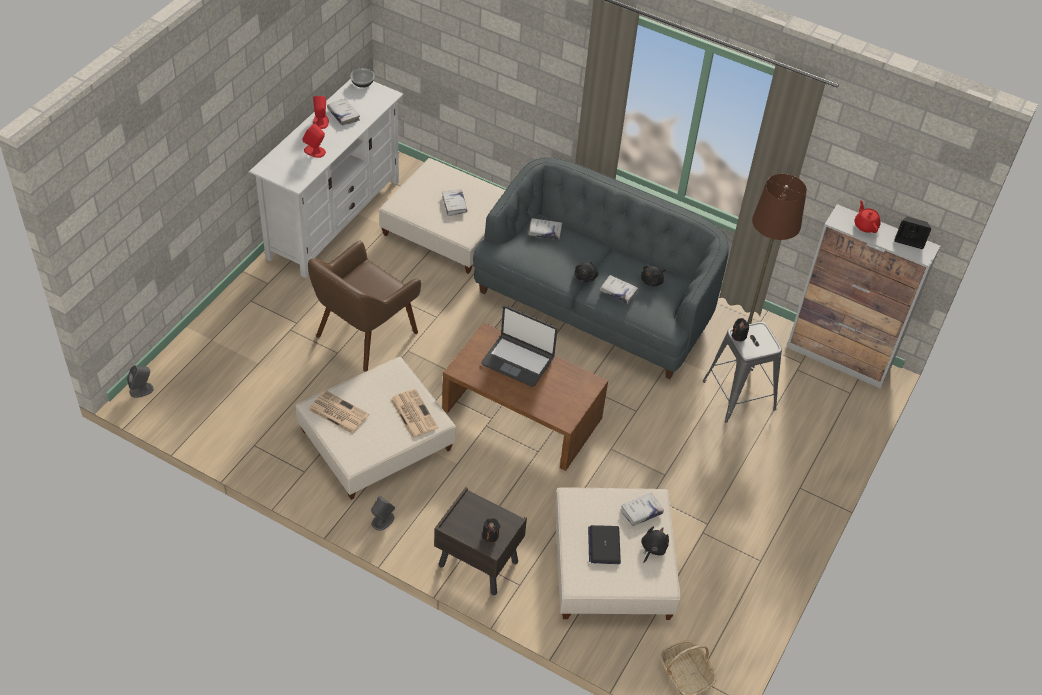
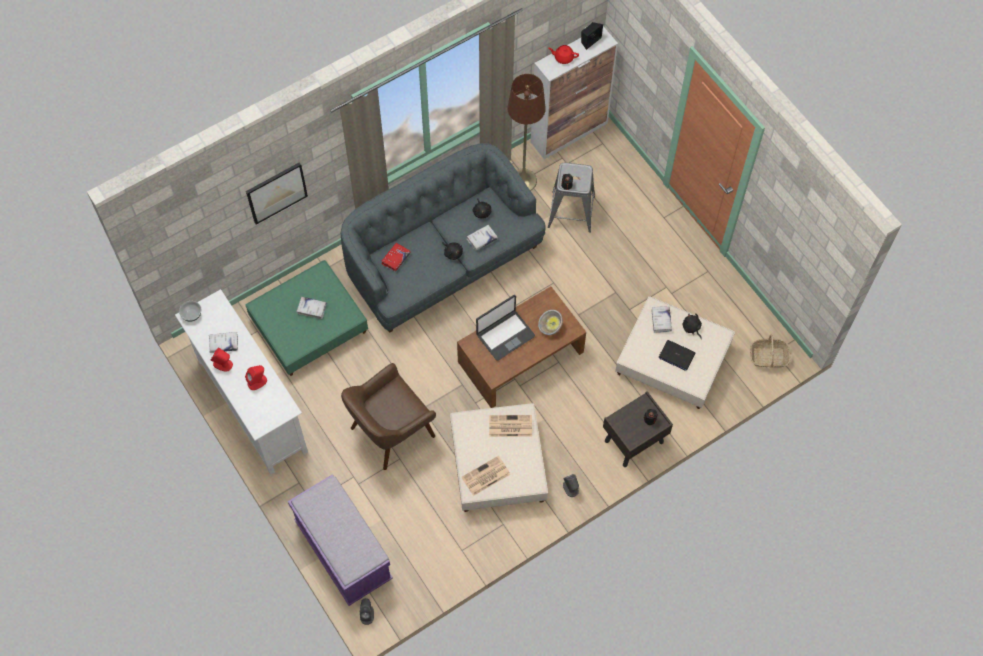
camera: 60 degrees left, 15 degrees up
(206, 345) = (343, 551): none -> purple bench
(364, 334) = (390, 432): brown armchair -> brown armchair turned 75 degrees clockwise
(448, 228) = (308, 326): beige ottoman -> green ottoman
(513, 60) = (276, 192): none -> picture
(544, 232) = (396, 259): white book -> red book
(554, 397) = (550, 327): none -> bowl

